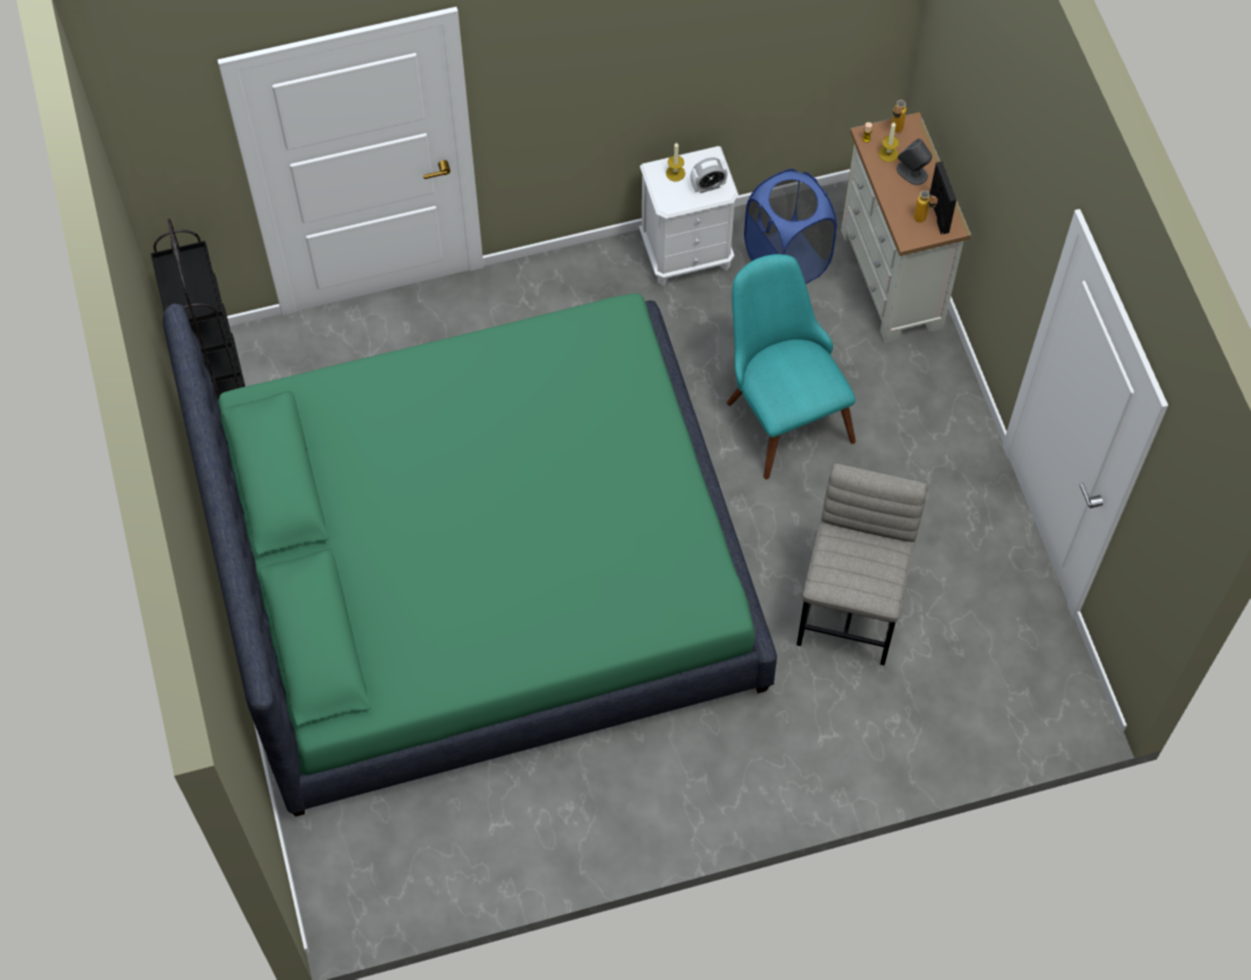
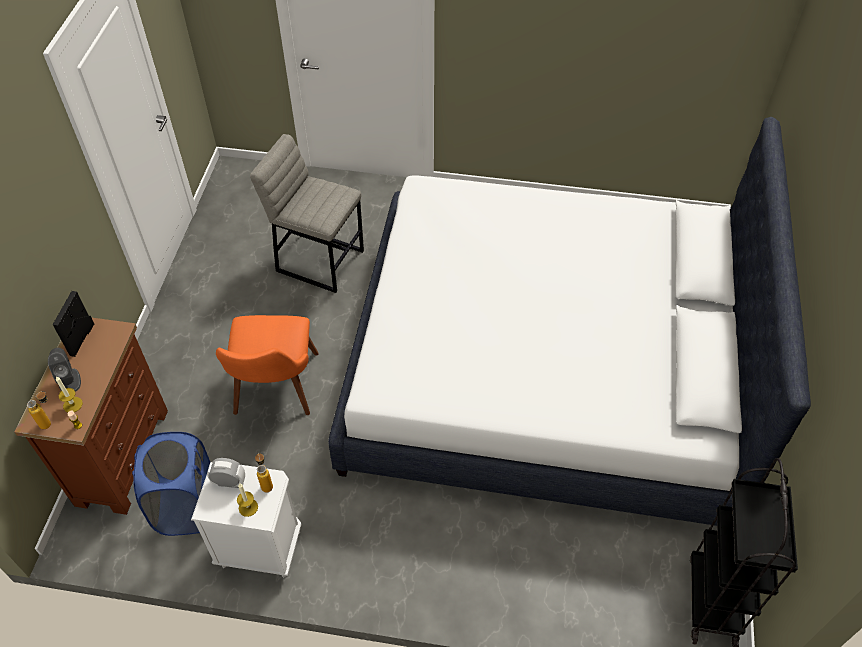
camera: 155 degrees left, 10 degrees down
(481, 572) = (545, 368): green bed -> white bed
(781, 409) = (274, 394): turquoise chair -> orange chair
(851, 608) = (318, 260): grey chair -> grey chair turned 75 degrees clockwise
(890, 279) = (123, 456): white dresser -> brown dresser
(923, 221) = (97, 339): bottle -> bottle (266, 483)

